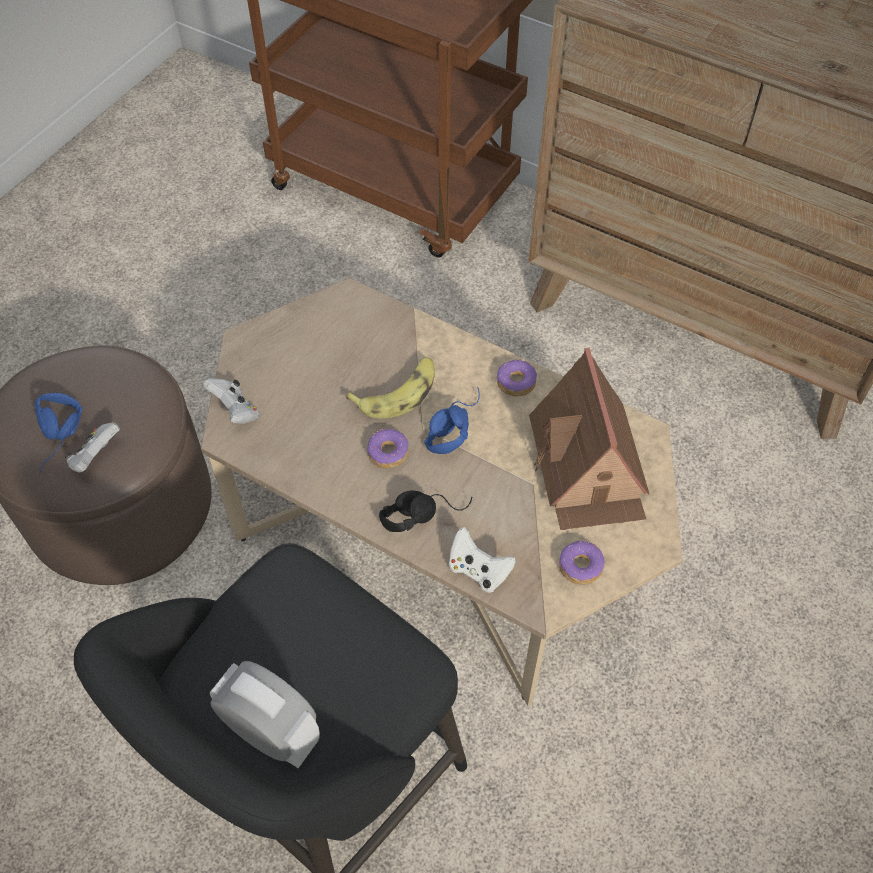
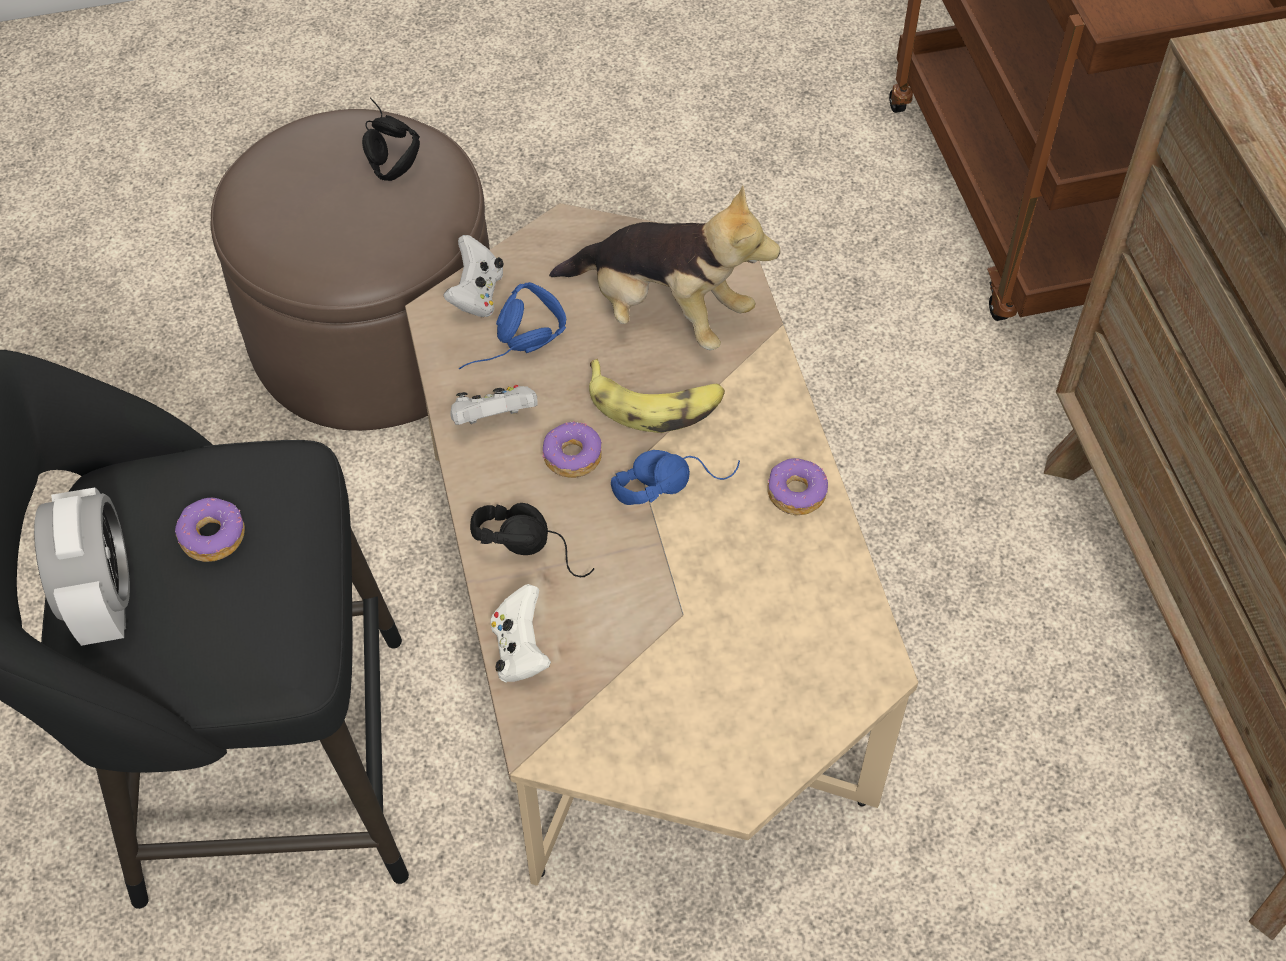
camera: 45 degrees right, 0 degrees up
(63, 439) = (308, 203): blue headphones -> blue headphones (516, 350)
(72, 378) = (380, 149): none -> black headphones
(96, 457) = (316, 244): white game controller -> white game controller (493, 419)
(347, 345) = (663, 312): none -> plush toy
(580, 566) = (627, 740): donut -> donut (212, 536)
(588, 467) = (764, 648): toy house -> none

